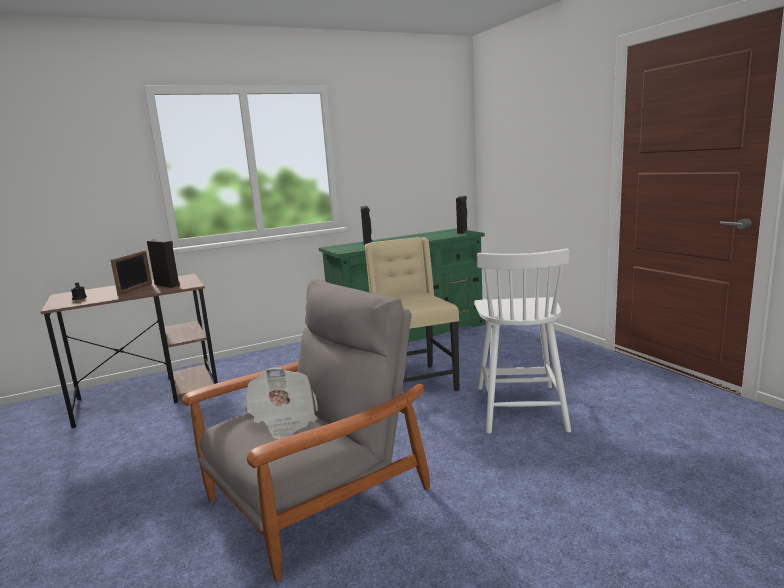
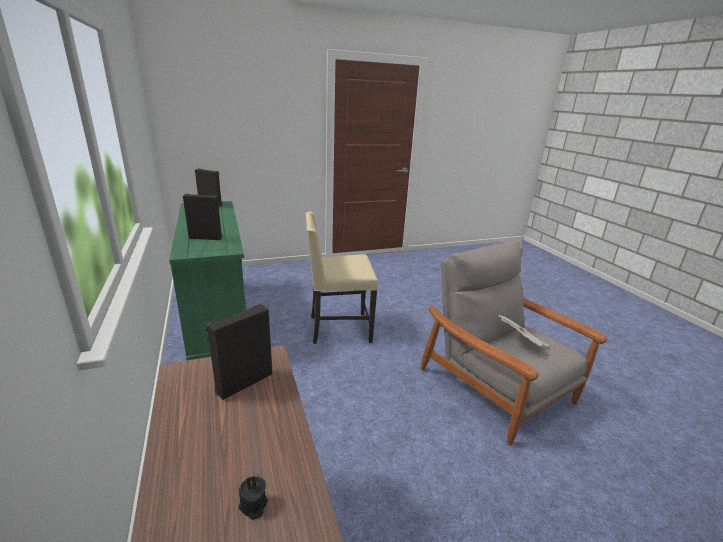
camera: 85 degrees left, 10 degrees up
(135, 289) = (237, 421): picture frame -> none
(520, 407) = (395, 299): white chair -> none

